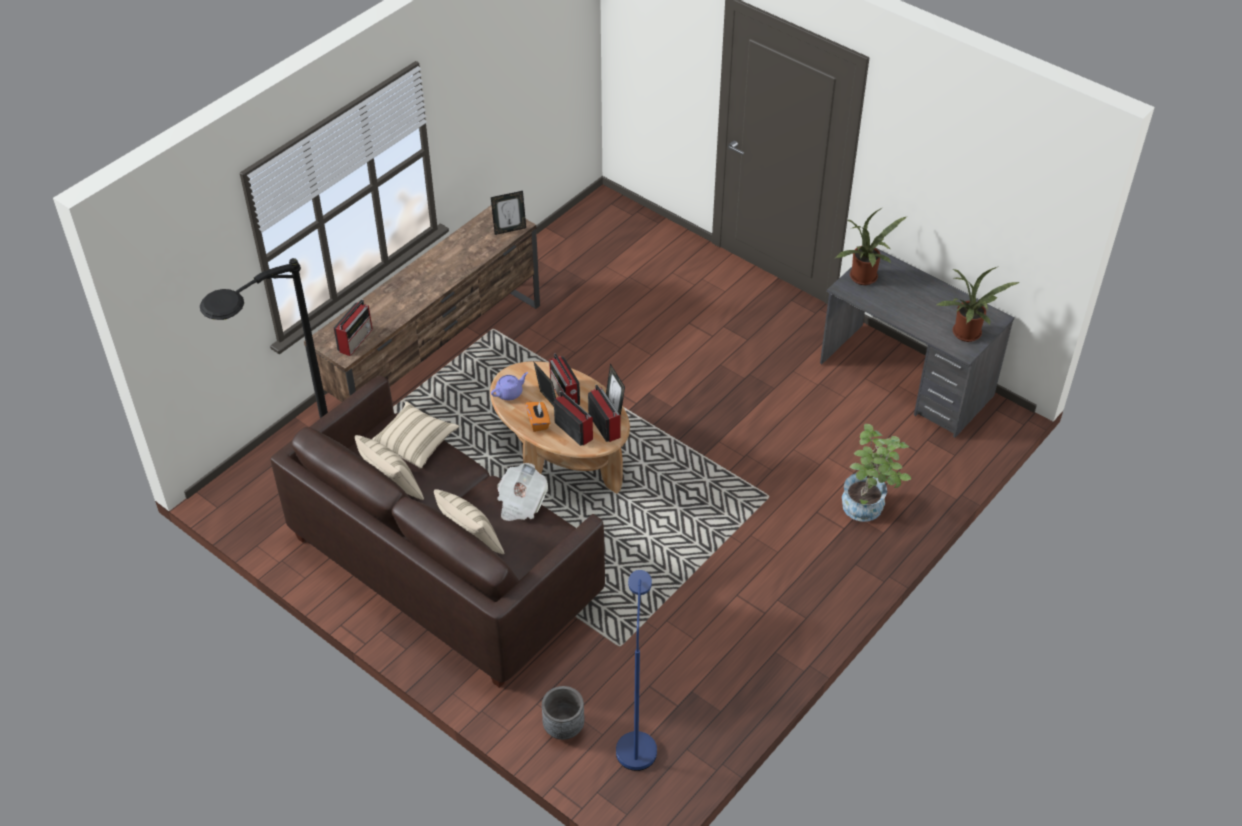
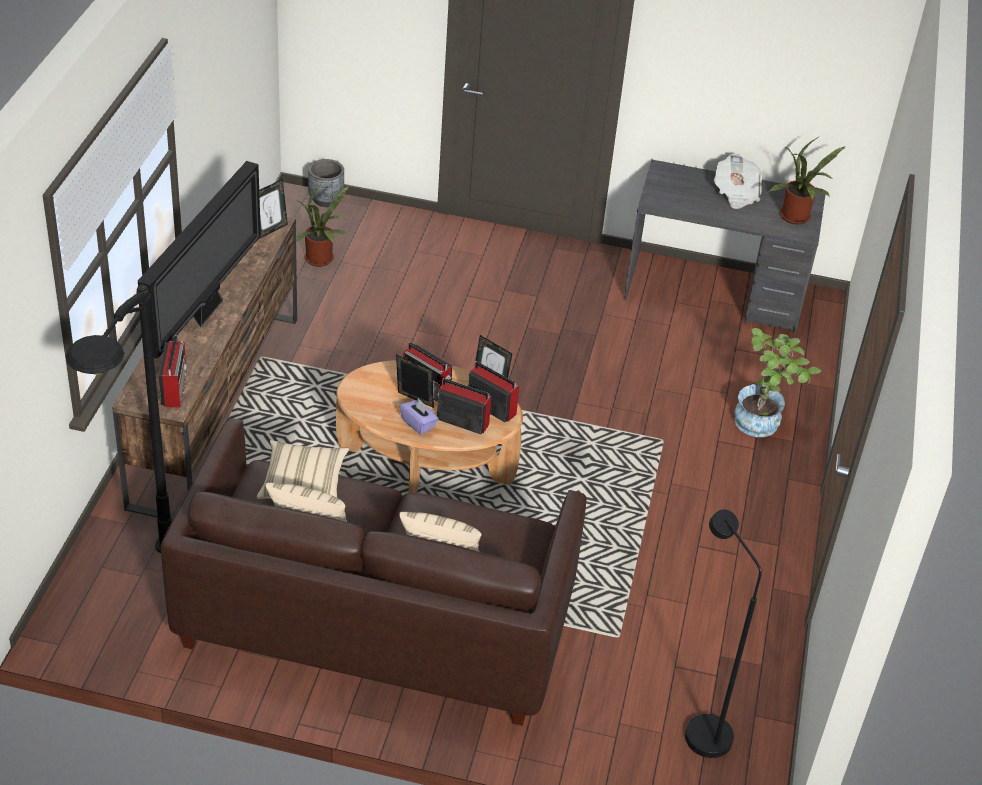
camera: 30 degrees left, 5 degrees down
(420, 283) = (207, 309): none -> television
(510, 393) = (366, 403): purple teapot -> none
(521, 503) = (466, 509): newspaper -> newspaper (736, 193)
(538, 422) = (418, 424): orange tissue box -> purple tissue box
(563, 727) = (617, 741): grey planter -> grey planter (326, 200)
(636, 742) = (701, 727): blue floor lamp -> black floor lamp
(864, 279) = (666, 191): potted plant -> potted plant (321, 260)

